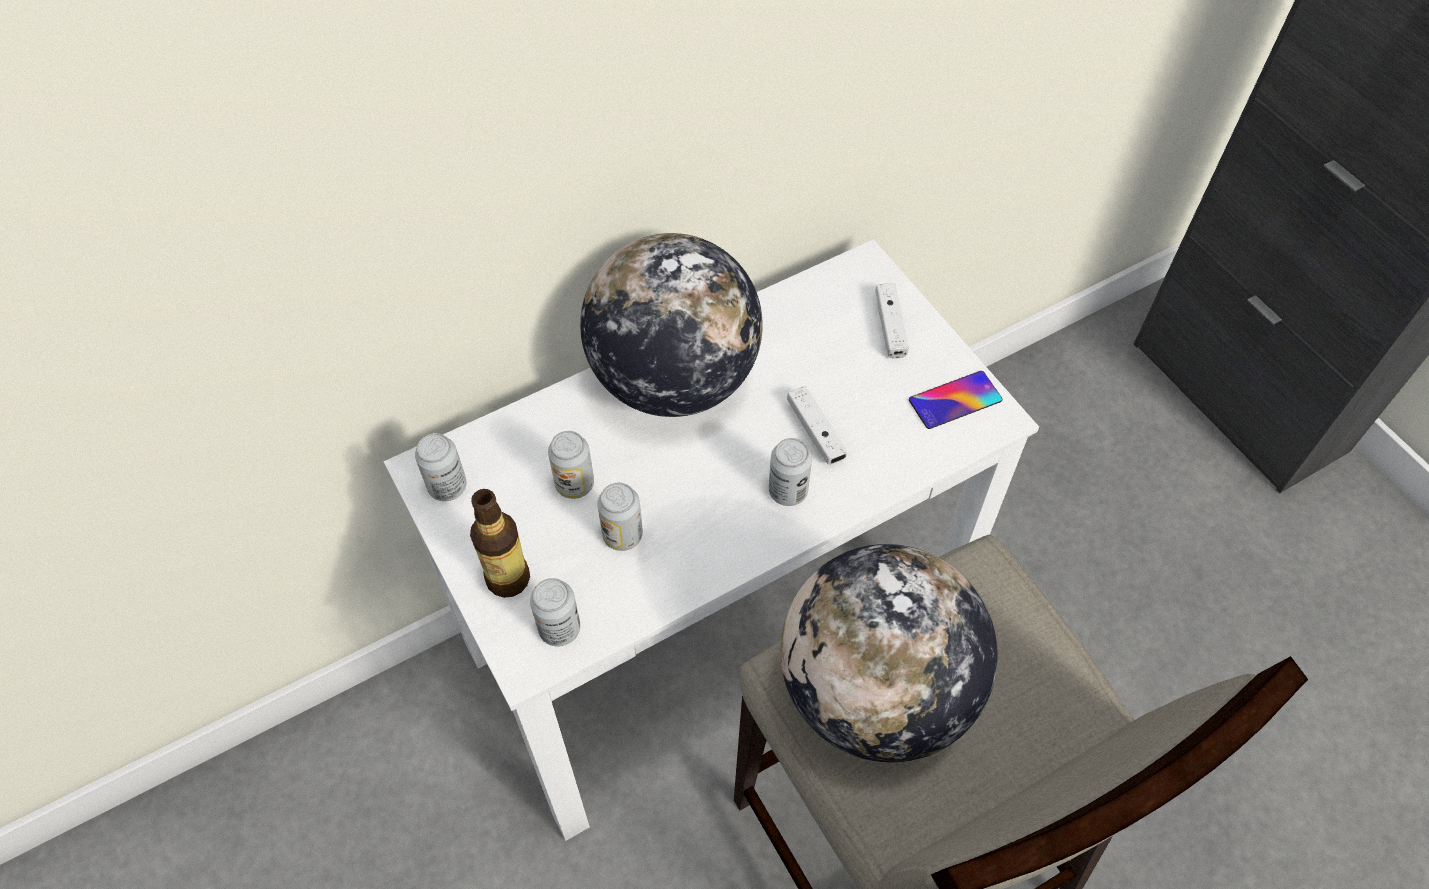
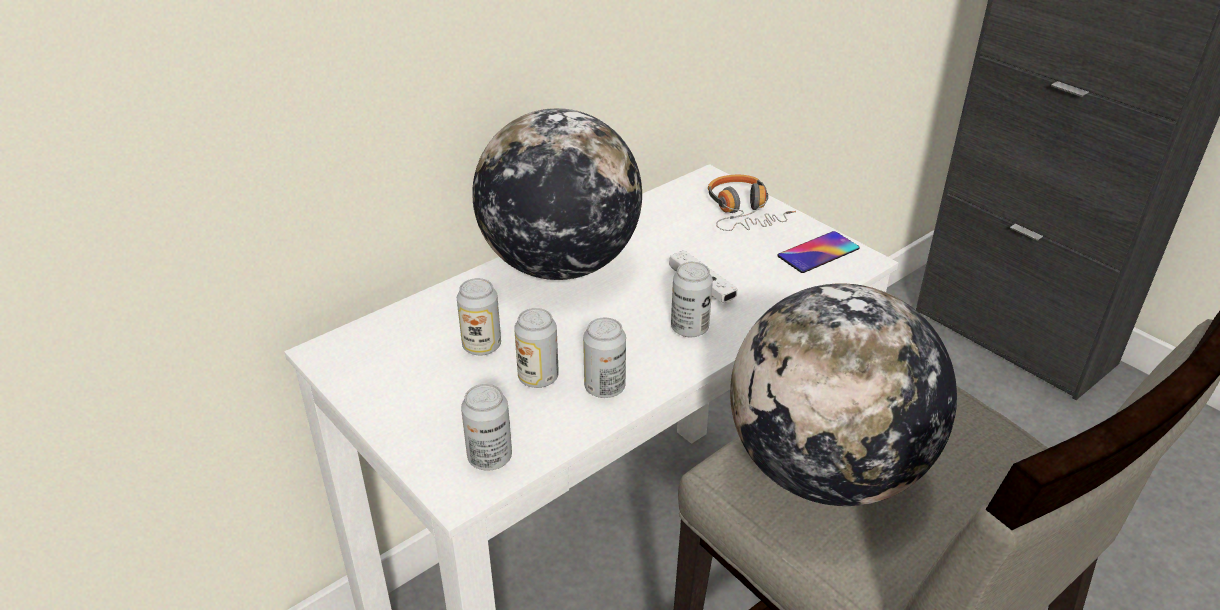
camera: 10 degrees left, 20 degrees down
(447, 486) = (353, 362): can -> can (604, 387)
(508, 579) = (428, 425): bottle -> none
(890, 326) = (743, 213): white game controller -> headphones

